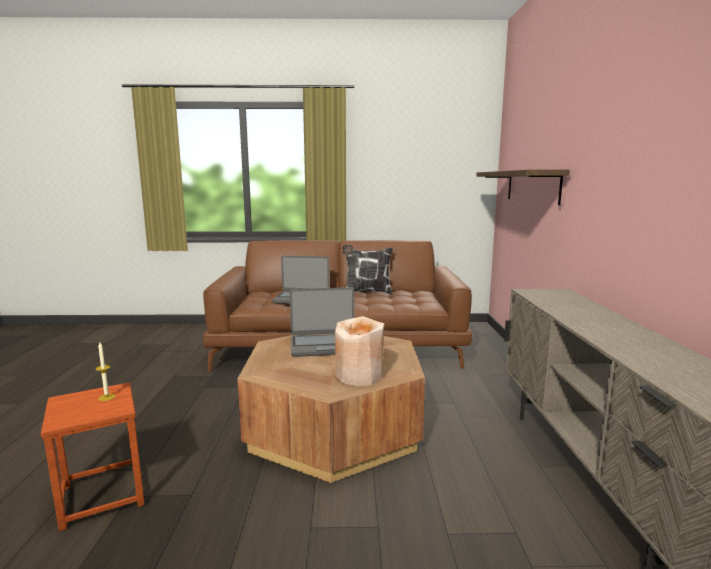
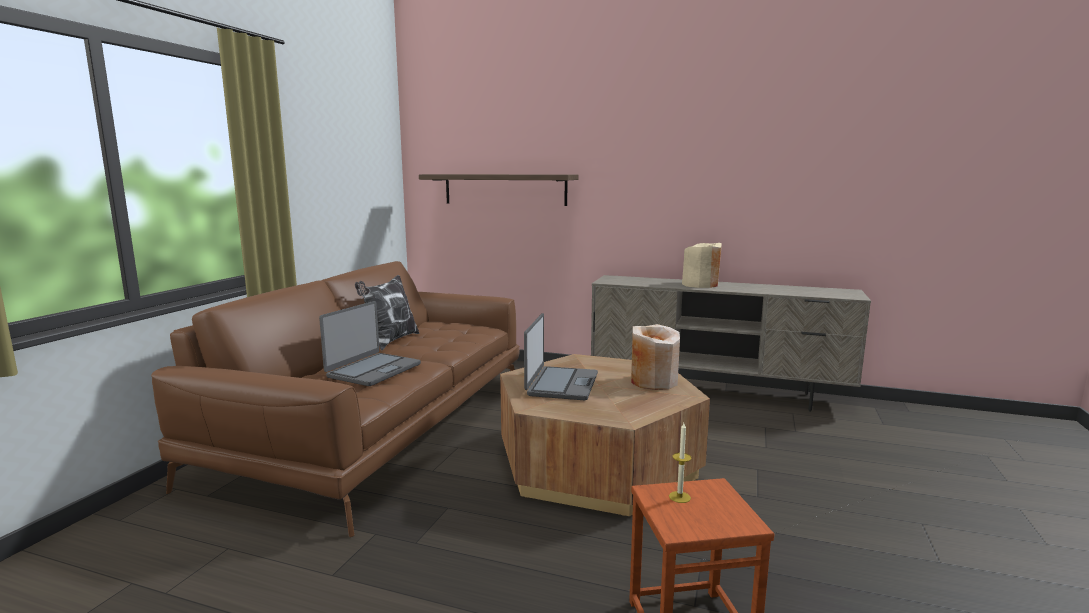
camera: 70 degrees left, 0 degrees up
(601, 323) = (700, 284): none -> beige vase

